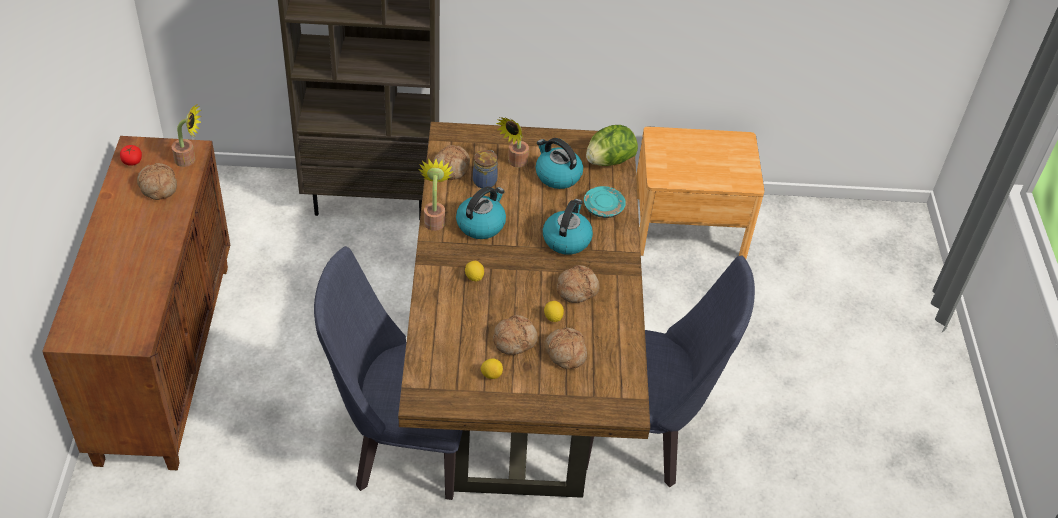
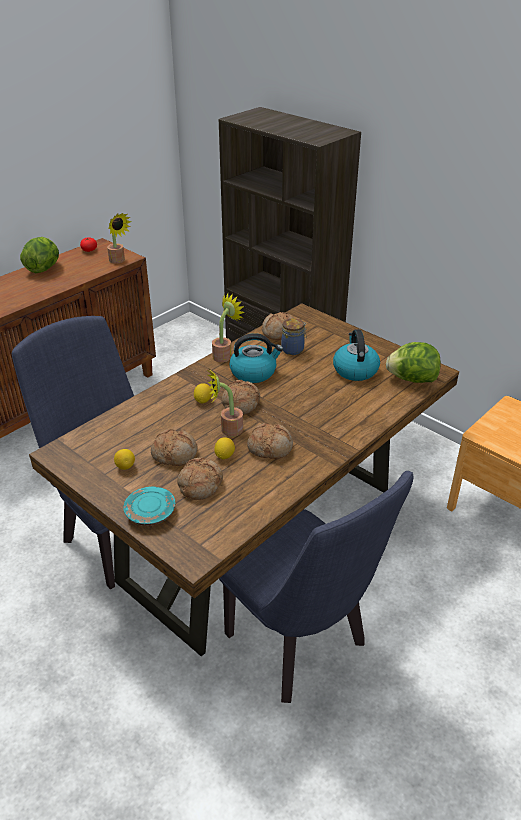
camera: 45 degrees right, 10 degrees down
(117, 213) = (44, 269): none -> lettuce
(157, 187) = (82, 266): bread -> bread (240, 403)
(515, 163) = (331, 349): potted plant -> potted plant (227, 430)
(566, 239) = (307, 411): kettle -> none
(603, 208) = (366, 406): turquoise plate -> turquoise plate (150, 513)

